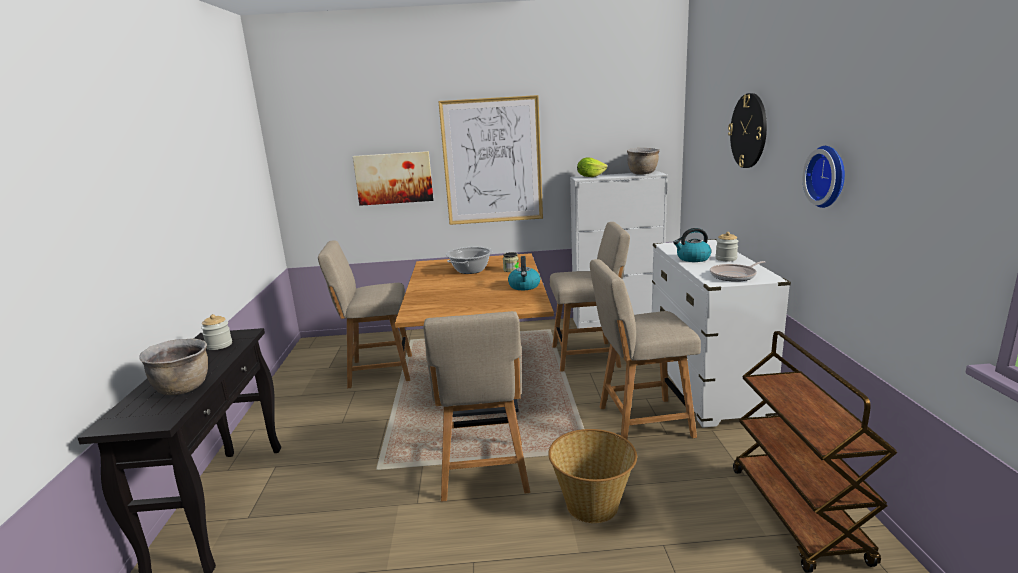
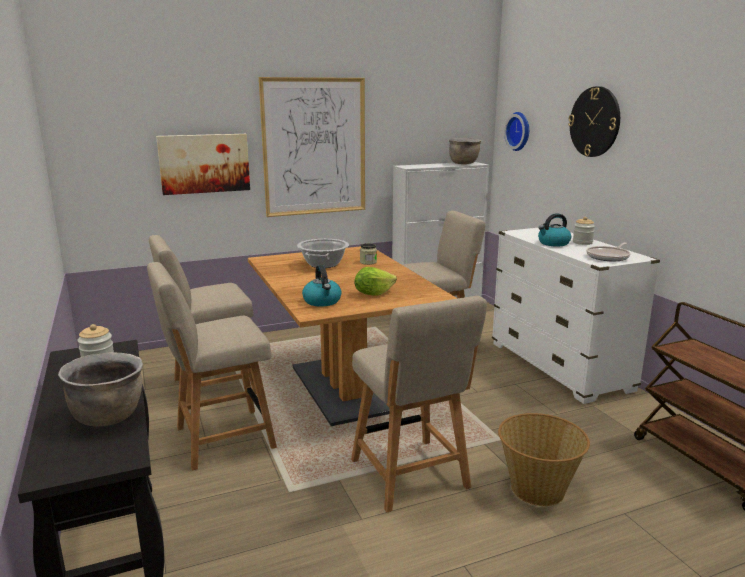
camera: 20 degrees left, 0 degrees up
(524, 286) = (402, 277): kettle -> kettle (322, 301)
(590, 176) = (415, 165): lettuce -> lettuce (373, 294)
(640, 422) = (525, 406): beige chair -> beige chair (219, 439)
(828, 176) = (704, 162): wall clock -> wall clock (519, 131)

